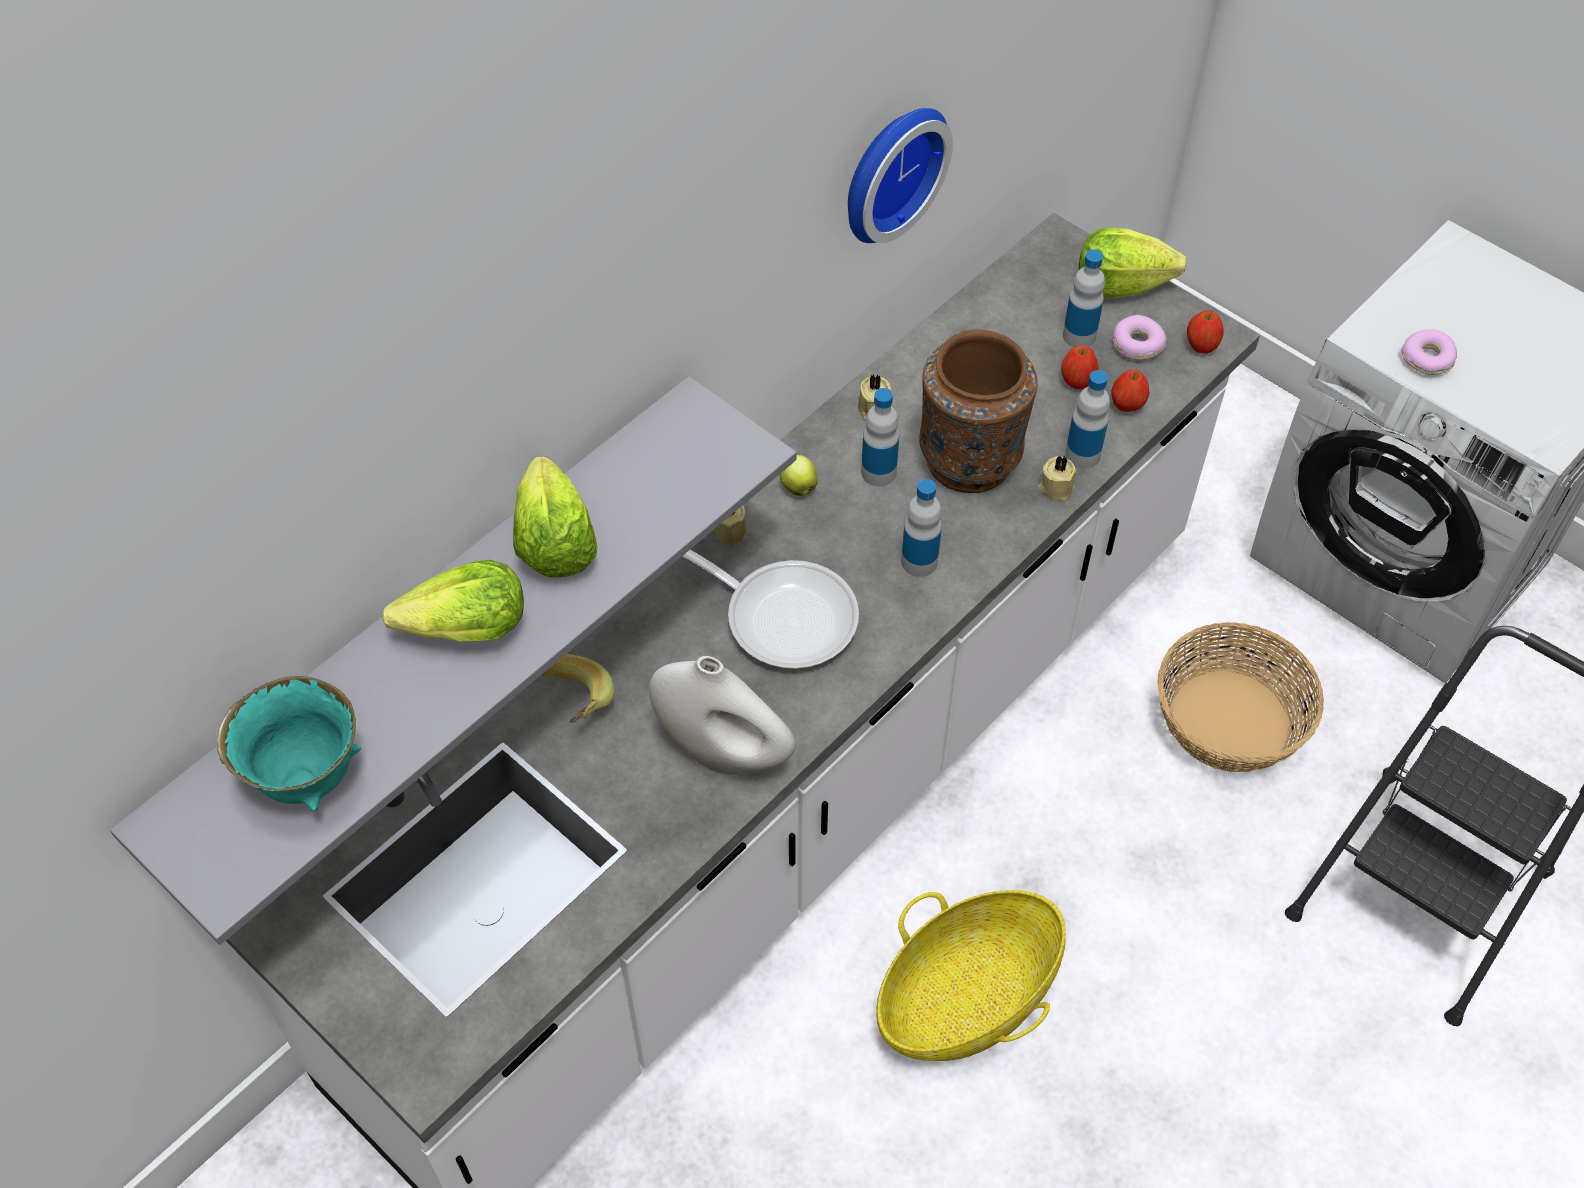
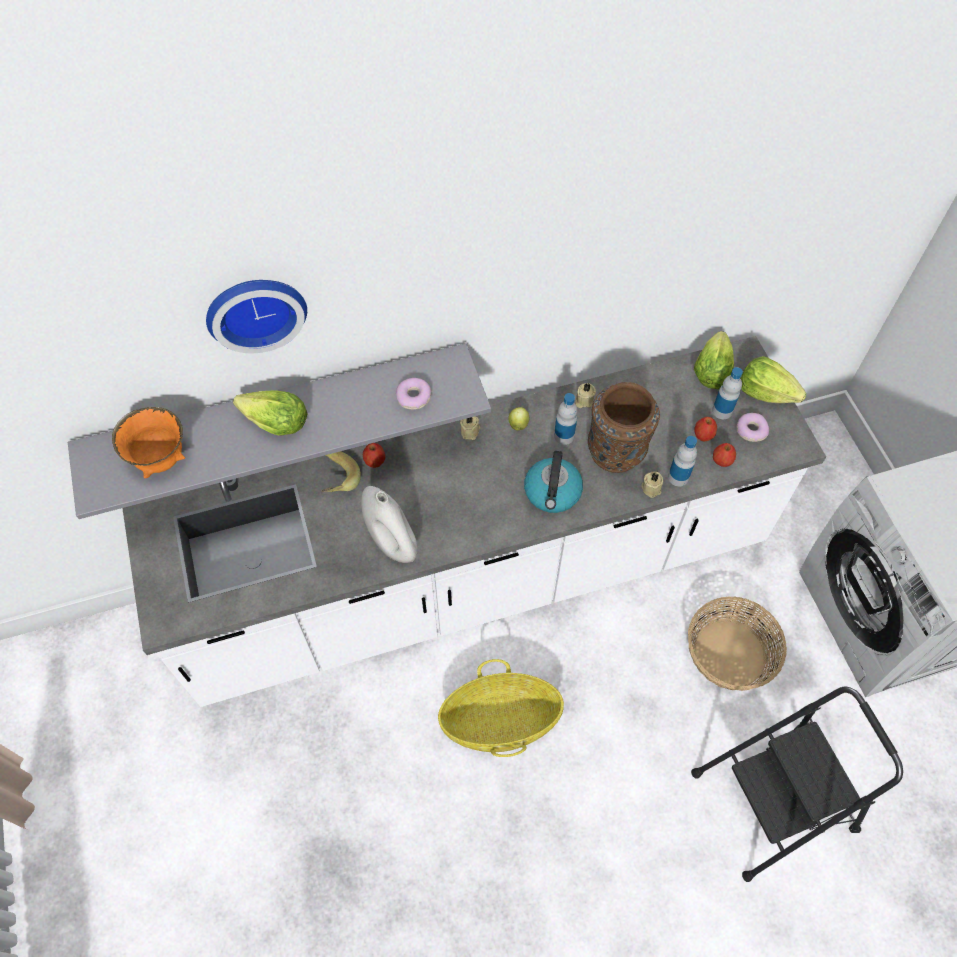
camera: 30 degrees right, 5 degrees up
(307, 776) = (161, 459): turquoise bowl -> orange bowl
(554, 543) = (343, 399): lettuce -> lettuce (711, 372)
(781, 615) = (465, 486): frying pan -> none
(888, 170) = (629, 276): wall clock -> wall clock (255, 309)
(919, 562) = (552, 493): bottle -> kettle
(1201, 346) = (787, 447): apple -> apple (375, 461)
(1427, 359) = (919, 515): donut -> donut (414, 397)

